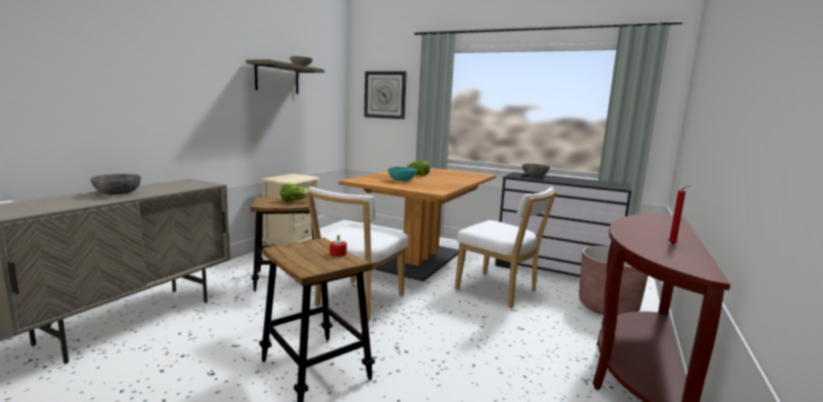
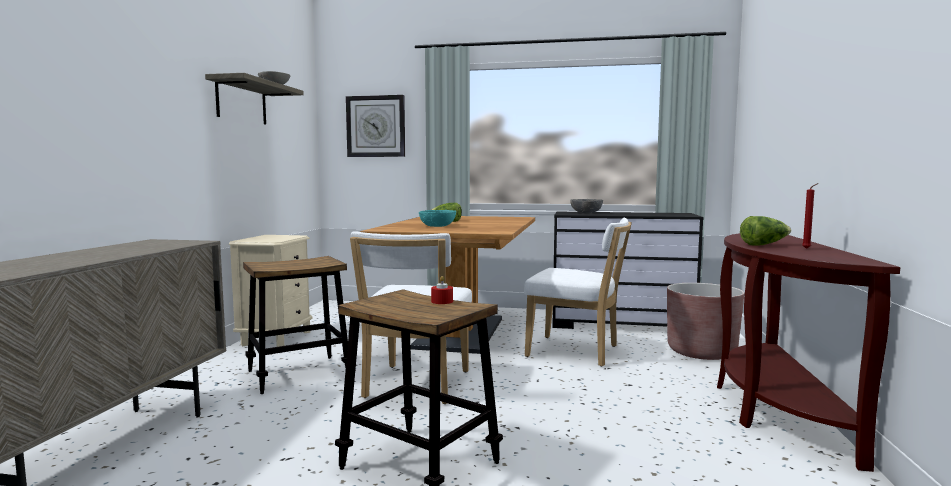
camera: 15 degrees left, 5 degrees down
(117, 193) = (74, 256): grey bowl -> none
(294, 201) = (304, 262): lettuce -> lettuce (764, 245)

